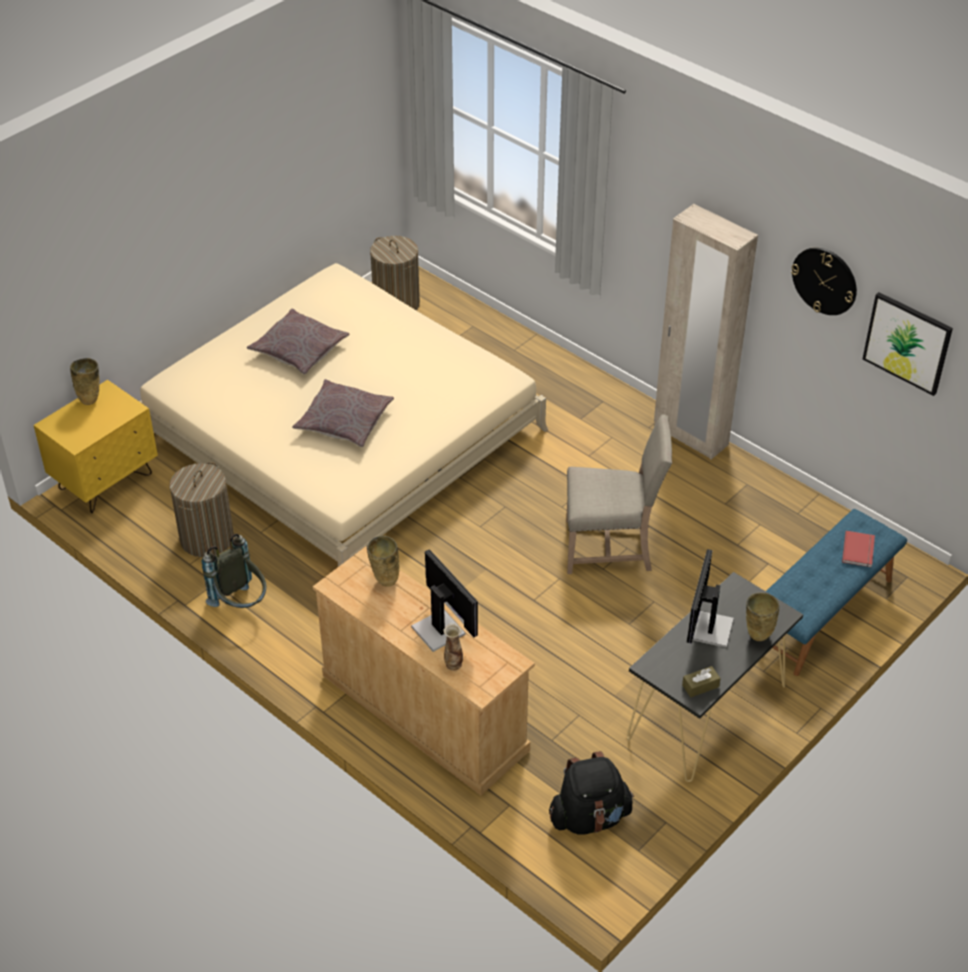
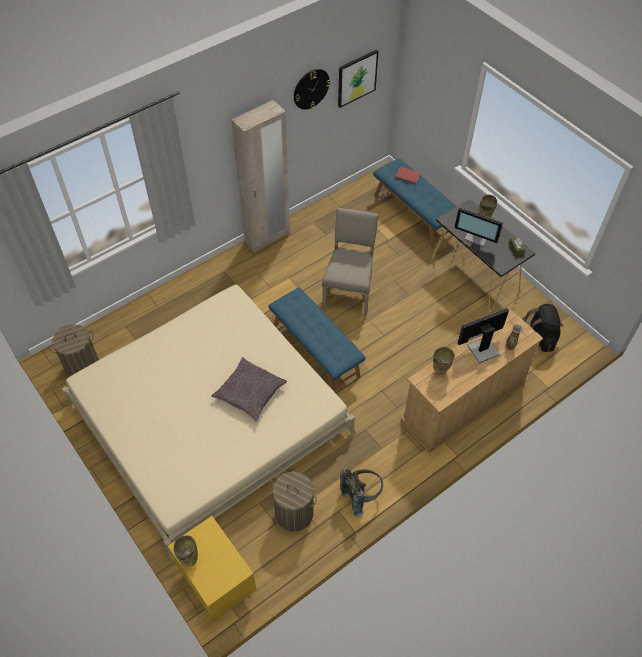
camera: 80 degrees left, 10 degrees up
(299, 349) = (163, 412): grey pillow -> none
(479, 523) = (315, 352): none -> blue bench

